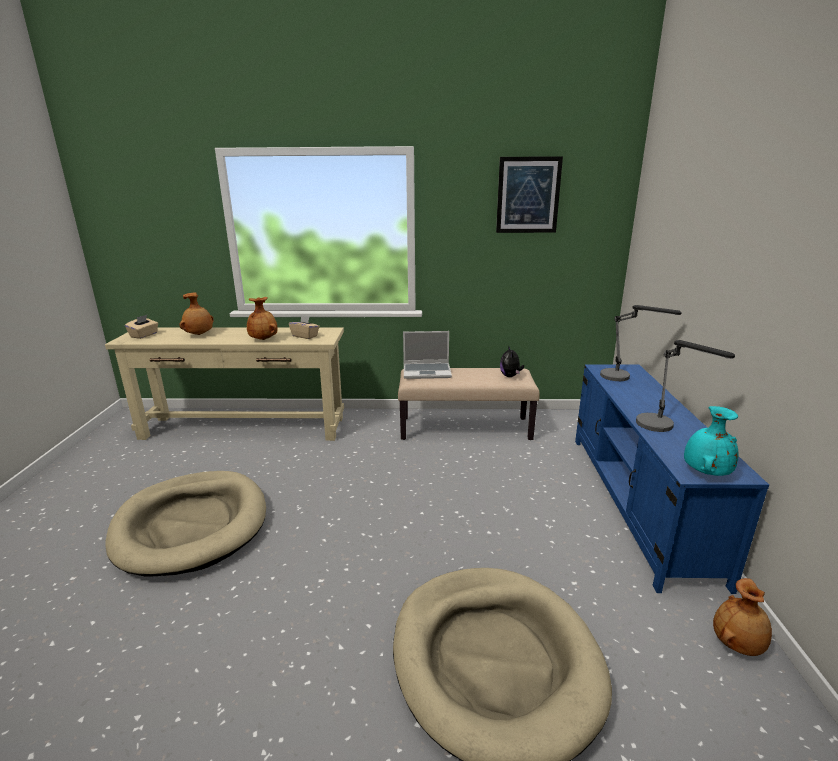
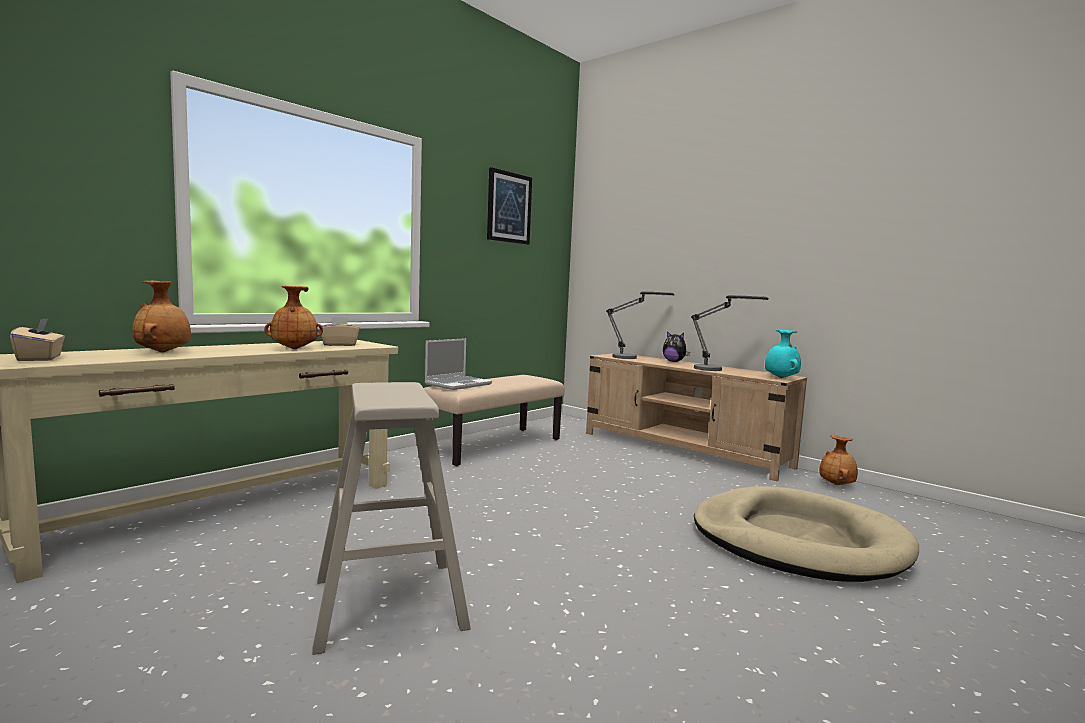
camera: 50 degrees left, 15 degrees down
(191, 525) = (388, 602): beige dog bed -> beige stool
(510, 376) = (532, 378): plush toy -> plush toy (674, 361)
(638, 501) = (683, 450): blue tv stand -> beige tv stand

